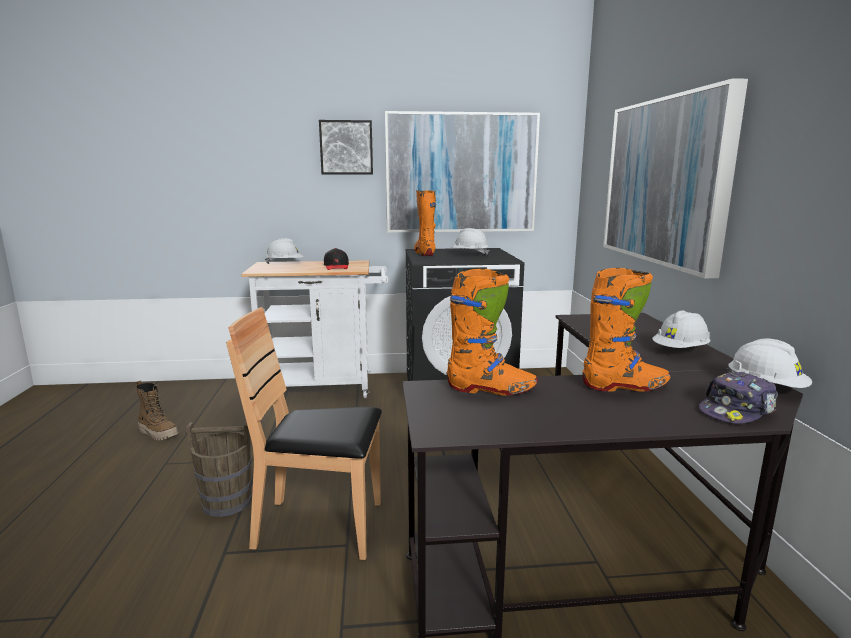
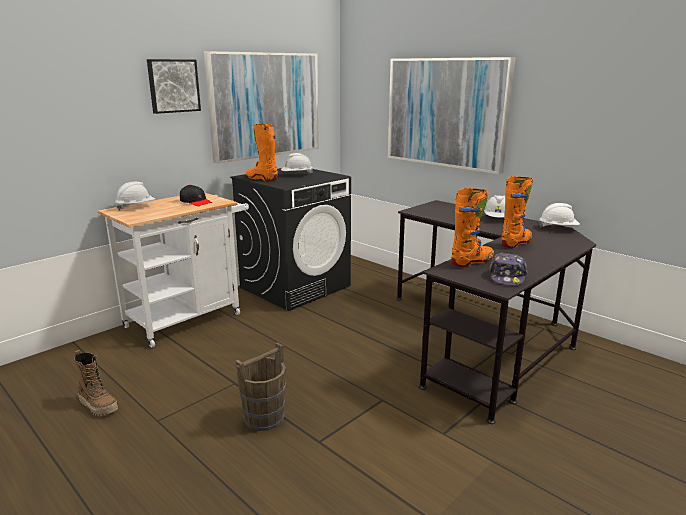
camera: 40 degrees left, 5 degrees up
(158, 433) = (98, 405): boot -> boot turned 45 degrees clockwise
(320, 526) = (351, 399): brown chair -> none
(737, 410) = (569, 241): cap -> cap (507, 277)

